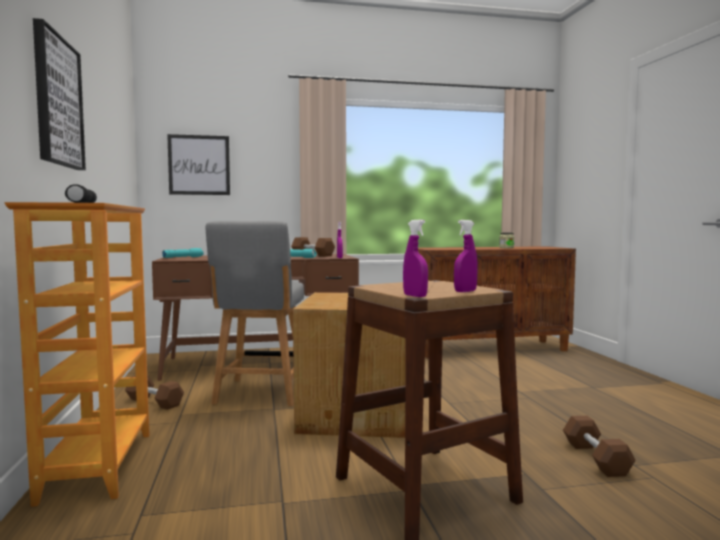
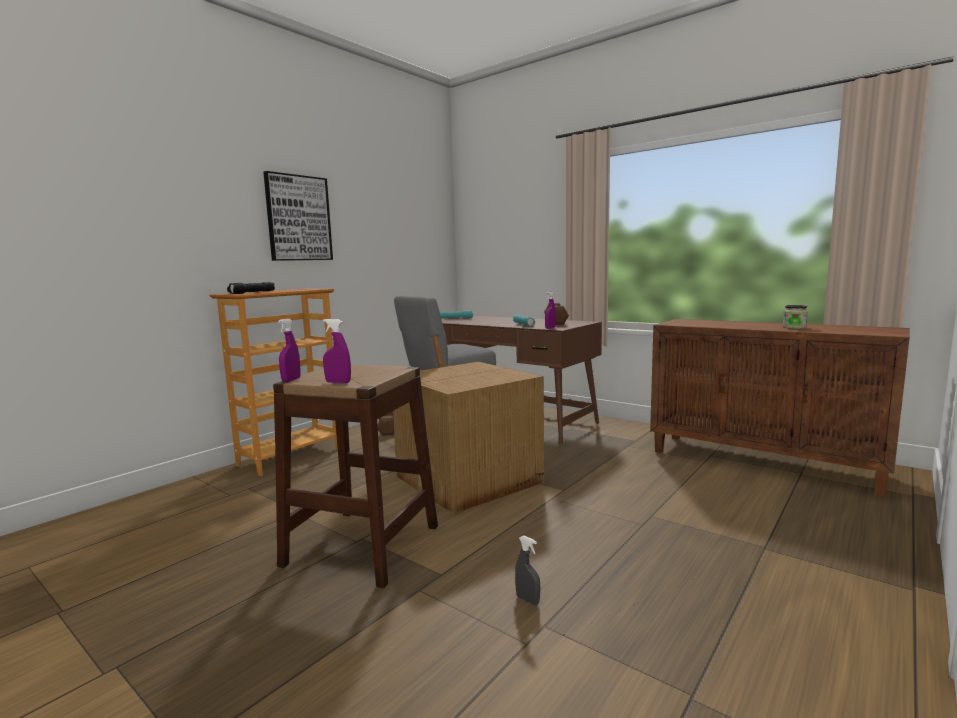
camera: 50 degrees right, 5 degrees up
(199, 165) = (494, 235): picture -> none
(596, 458) = (527, 600): brown dumbbell -> grey spray bottle

